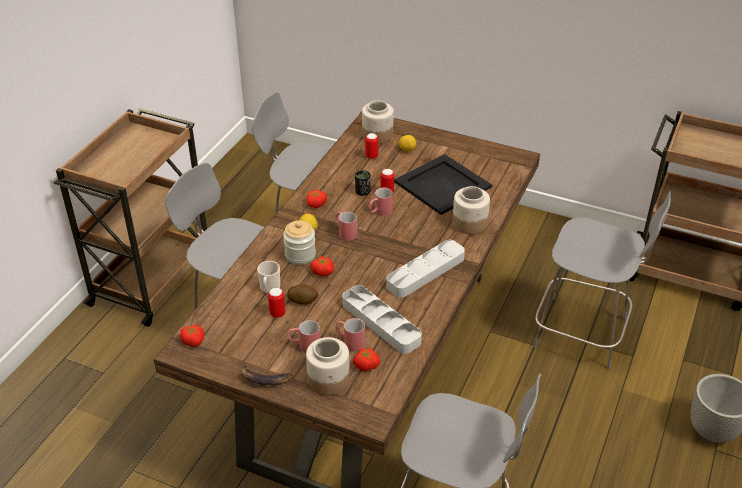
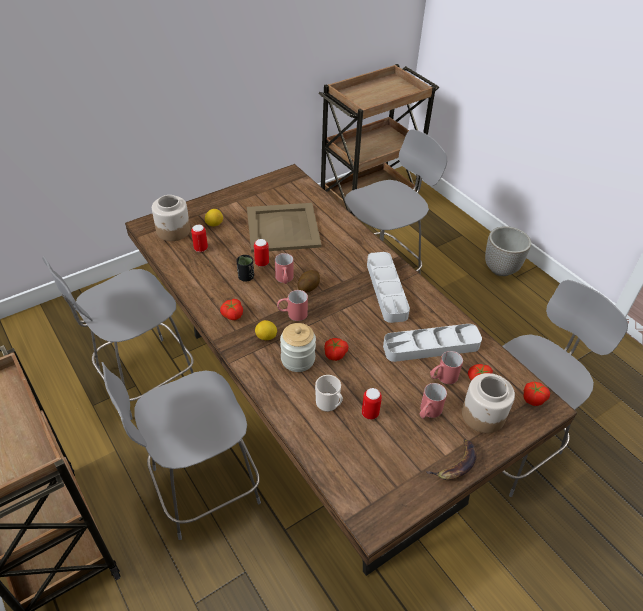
camera: 60 degrees left, 5 degrees up
(193, 340) = (364, 503): tomato -> tomato (532, 398)
(303, 300) = (364, 386): potato -> potato (308, 287)
(441, 184) = (282, 228): black tray -> beige tray
(469, 223) = (346, 237): jar -> none

